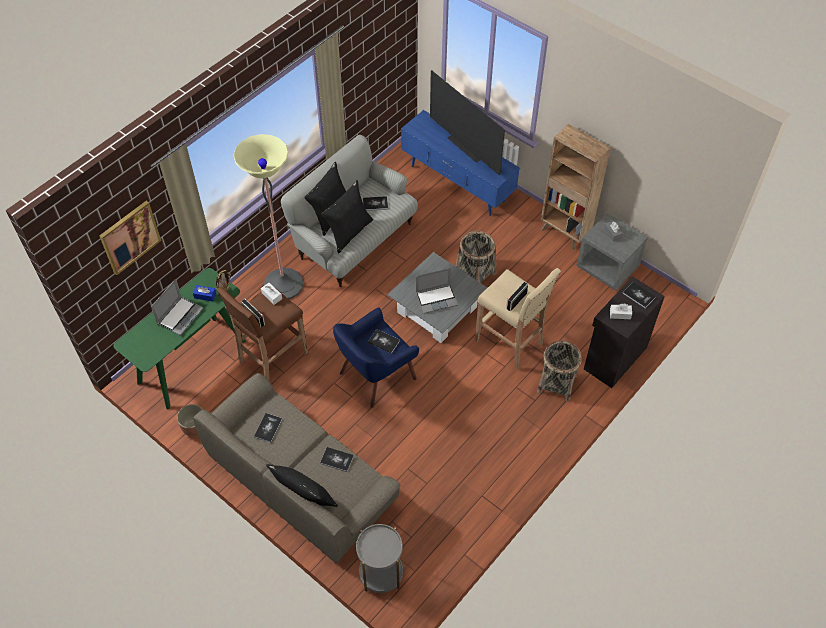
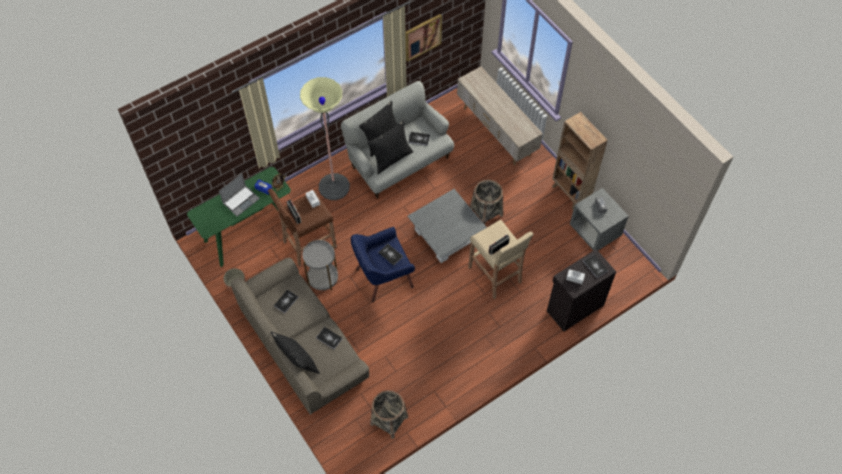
camera: 15 degrees right, 5 degrees up
(129, 237) = (211, 137): picture -> picture (422, 37)
(381, 573) = (341, 430): grey side table -> grey side table (323, 278)
(437, 299) = (444, 228): laptop -> none
(457, 184) = (496, 132): blue tv stand -> beige tv stand
(464, 148) = (503, 107): television -> none
(556, 383) = (521, 317): basket -> basket (389, 420)

